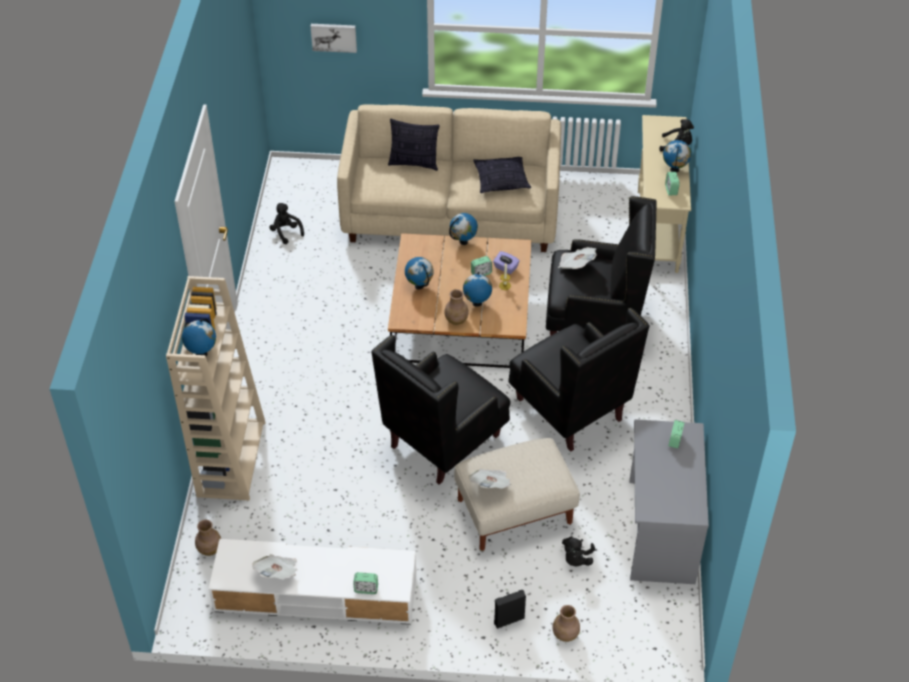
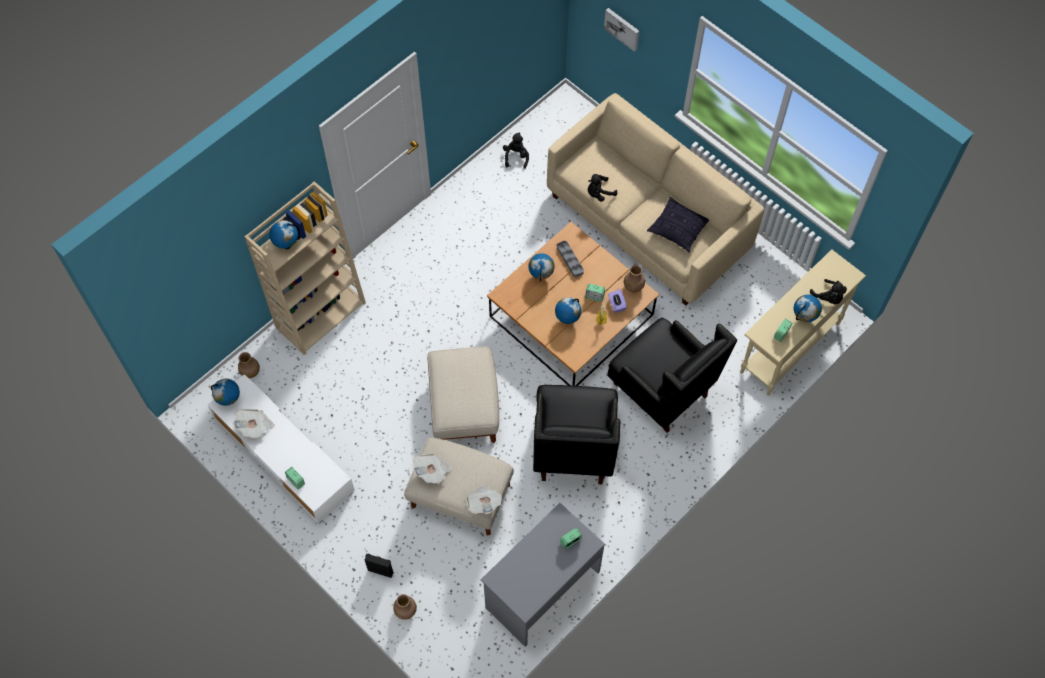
camera: 40 degrees right, 15 degrees up
(414, 163) = (628, 168): pillow -> none
(431, 260) = (570, 260): none -> grey tray
(443, 442) = (464, 407): black armchair -> beige ottoman
(456, 320) = (539, 323): brown vase -> brown vase (633, 287)
(463, 242) = (608, 260): globe -> globe (229, 400)
(576, 265) = (661, 342): newspaper -> newspaper (484, 502)
(576, 559) = (465, 563): black plush toy -> black plush toy (599, 193)

